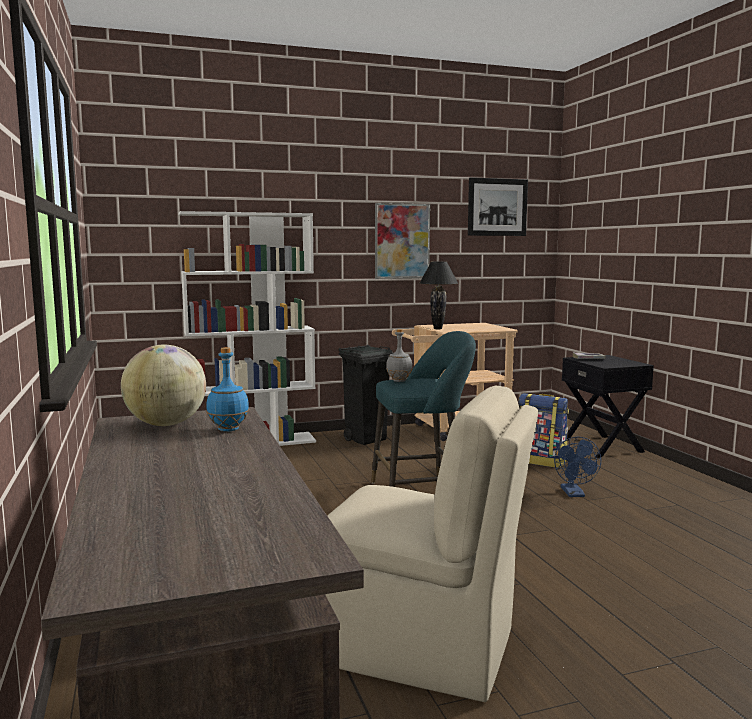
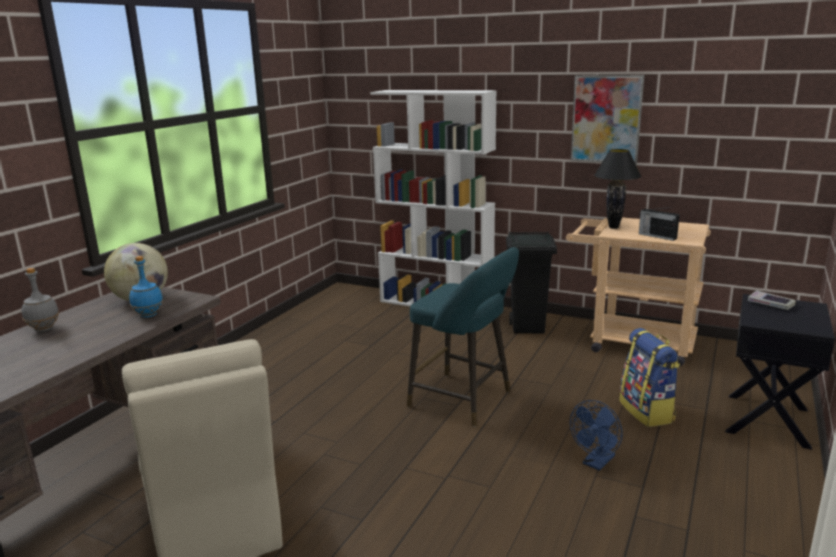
camera: 45 degrees right, 10 degrees up
(398, 381) = (448, 288): grey bottle -> grey bottle (44, 329)
(479, 329) = (656, 236): none -> radio
(497, 207) = (746, 76): picture -> none

